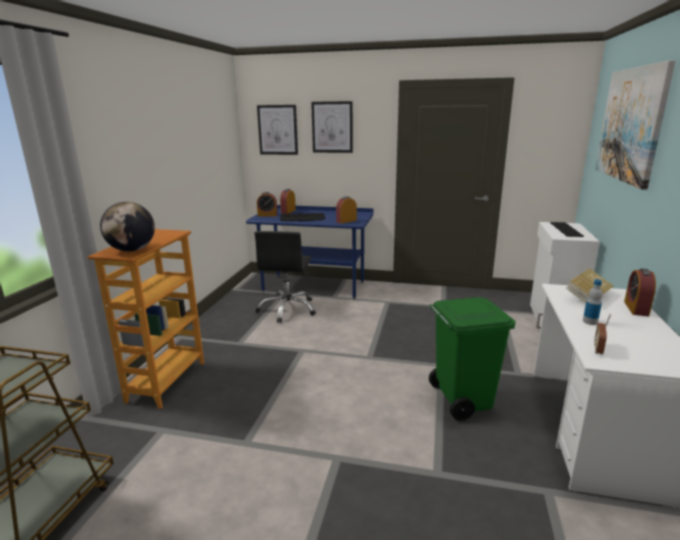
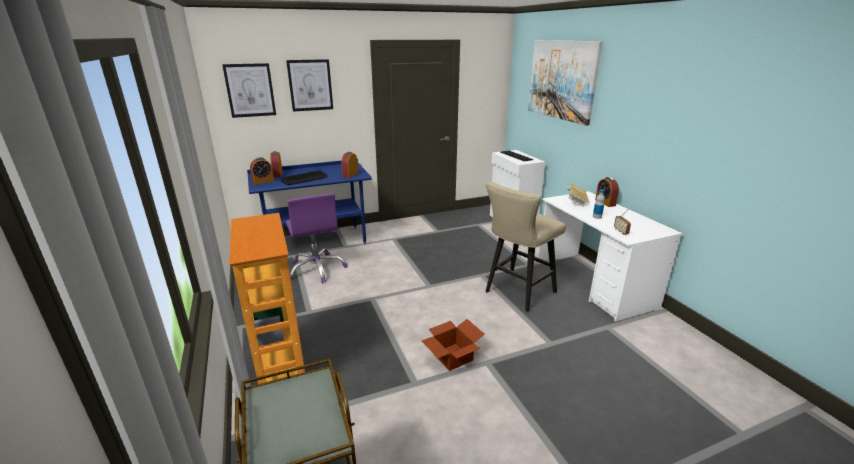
camera: 35 degrees left, 5 degrees up
(132, 250) = (265, 245): globe -> none
(287, 309) = (317, 268): black office chair -> purple office chair
(308, 435) = (451, 357): none -> cardboard box
(462, 400) = (517, 293): green trash can -> beige stool

